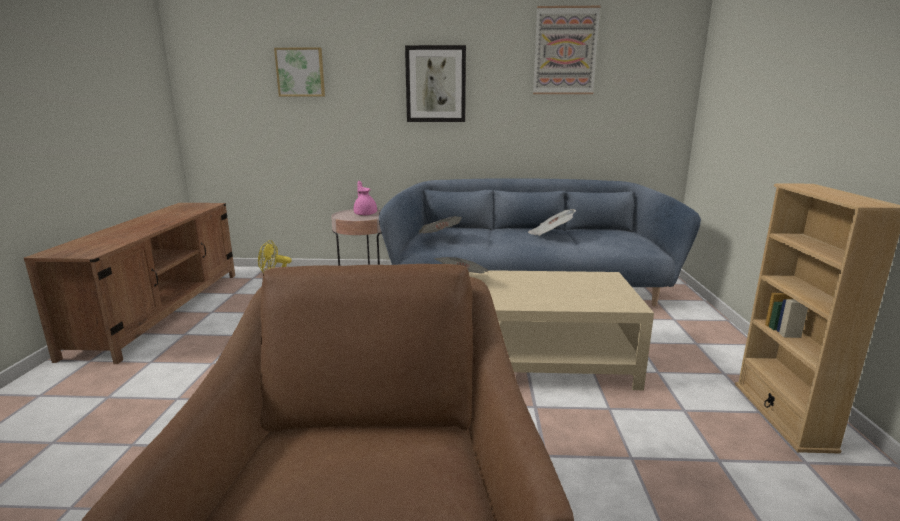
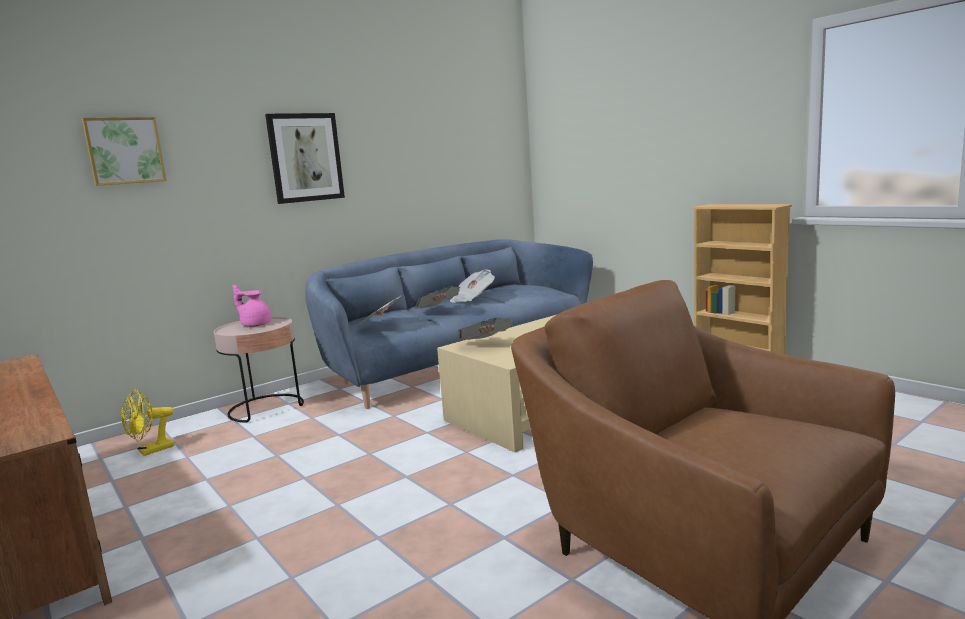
camera: 40 degrees left, 5 degrees down
(501, 237) = (438, 310): none -> newspaper
(565, 51) = (426, 118): picture -> none

